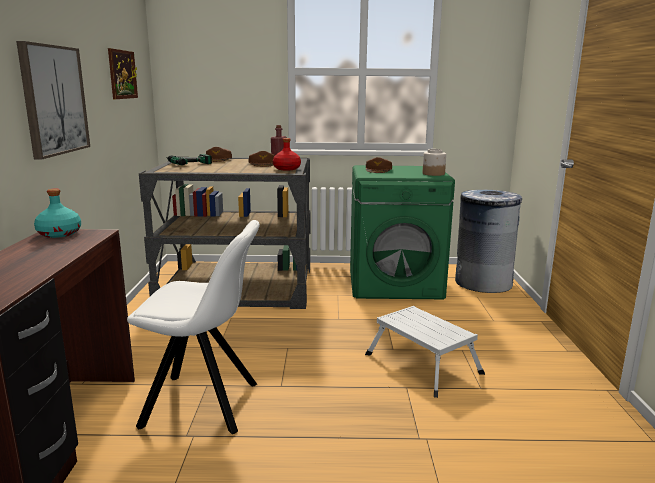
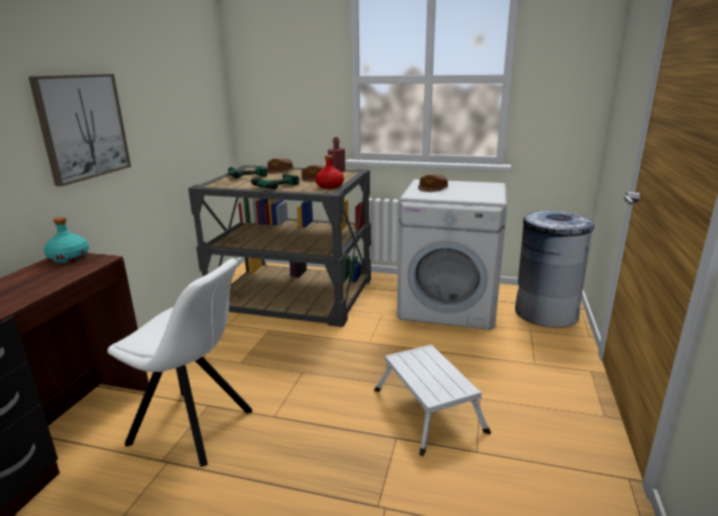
camera: 15 degrees right, 5 degrees up
(122, 74) = (182, 90): picture -> none
(226, 169) = (271, 184): none -> power drill
(396, 285) = (449, 306): green washing machine -> white washing machine
(433, 174) = (487, 195): jar -> none

